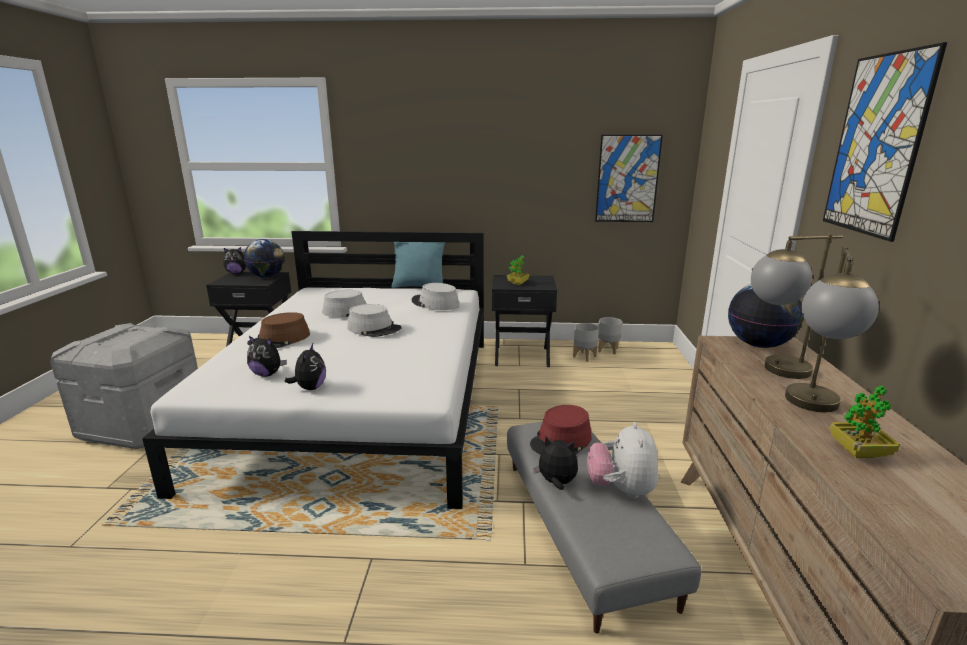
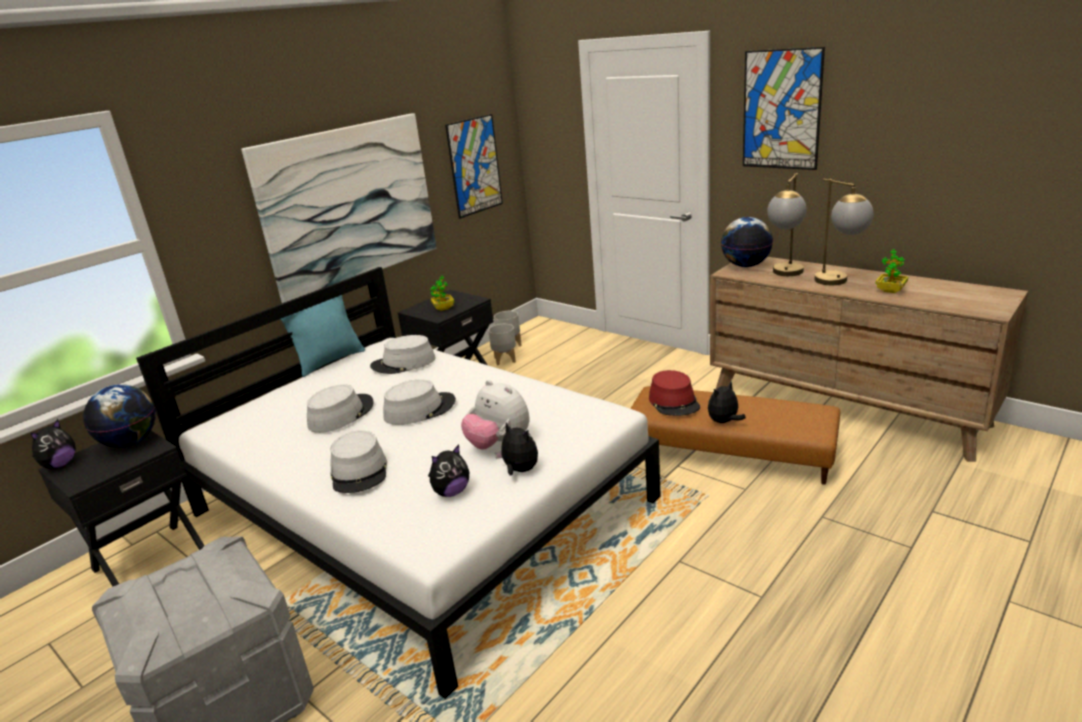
camera: 50 degrees left, 5 degrees up
(280, 339) = (360, 472): brown hat -> grey hat
(484, 180) = (349, 204): none -> picture
(584, 528) = (730, 451): grey ottoman -> brown ottoman
(621, 489) = (753, 402): plush toy -> plush toy (499, 444)

